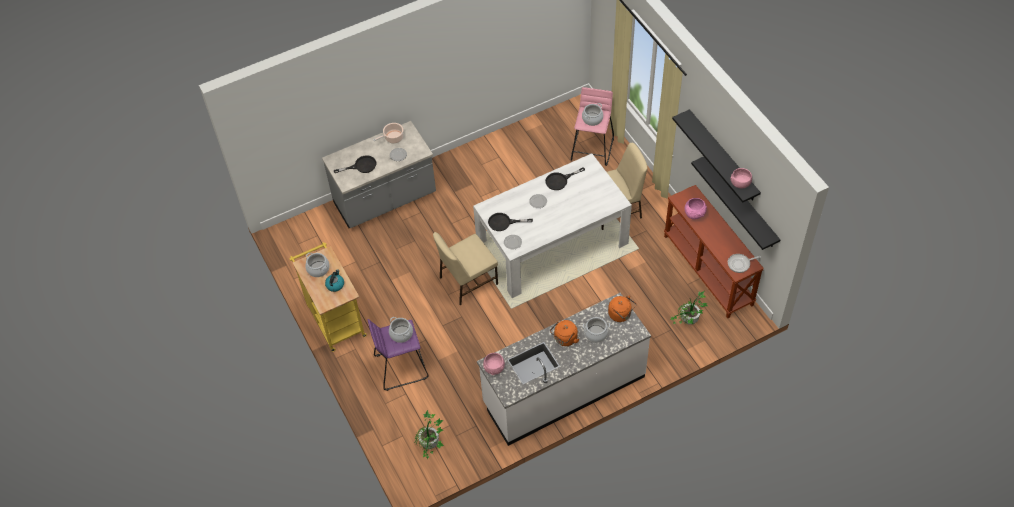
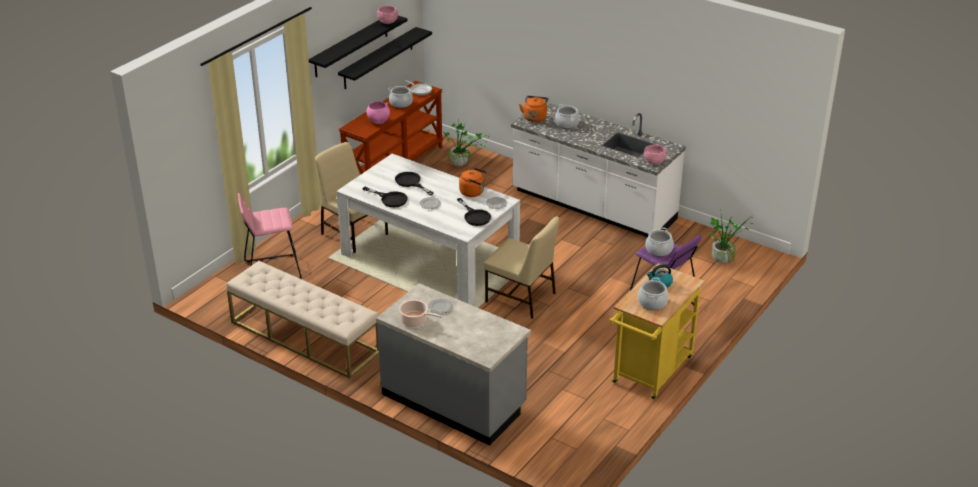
camera: 120 degrees left, 20 degrees down
(361, 166) = (479, 329): black frying pan -> black frying pan (411, 182)
(502, 145) = (304, 337): none -> beige bench
(565, 339) = (588, 136): orange kettle -> orange kettle (473, 192)
(592, 119) = (272, 218): cooking pot -> cooking pot (401, 103)

